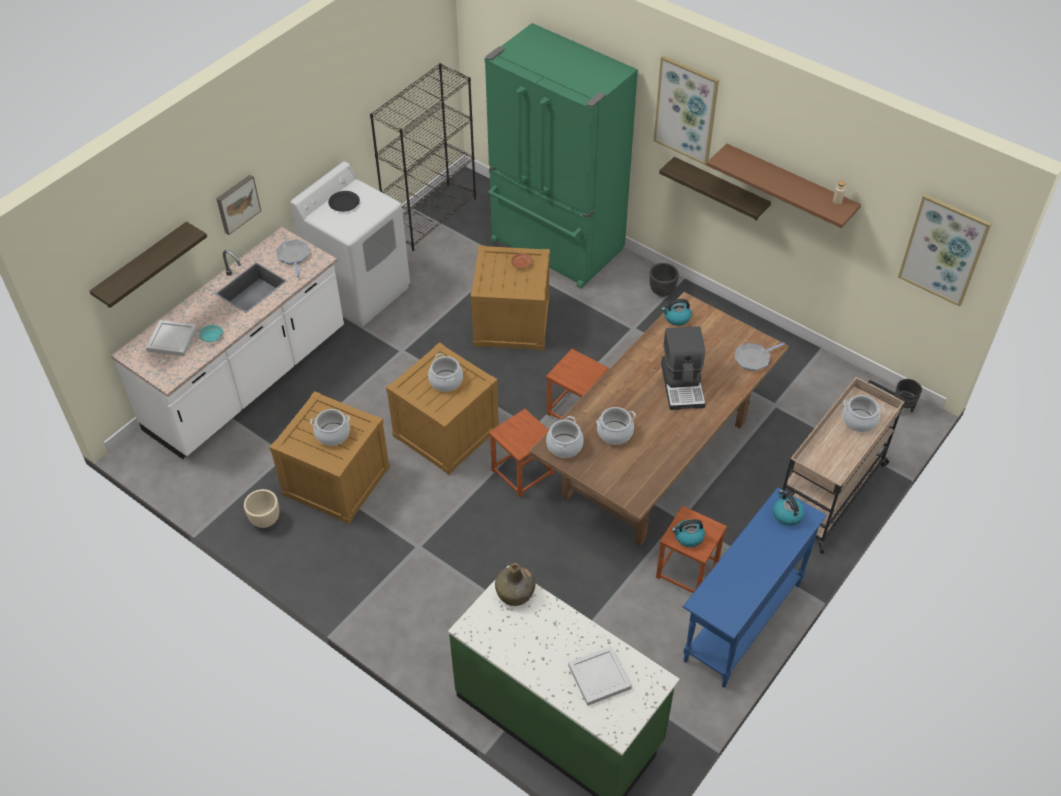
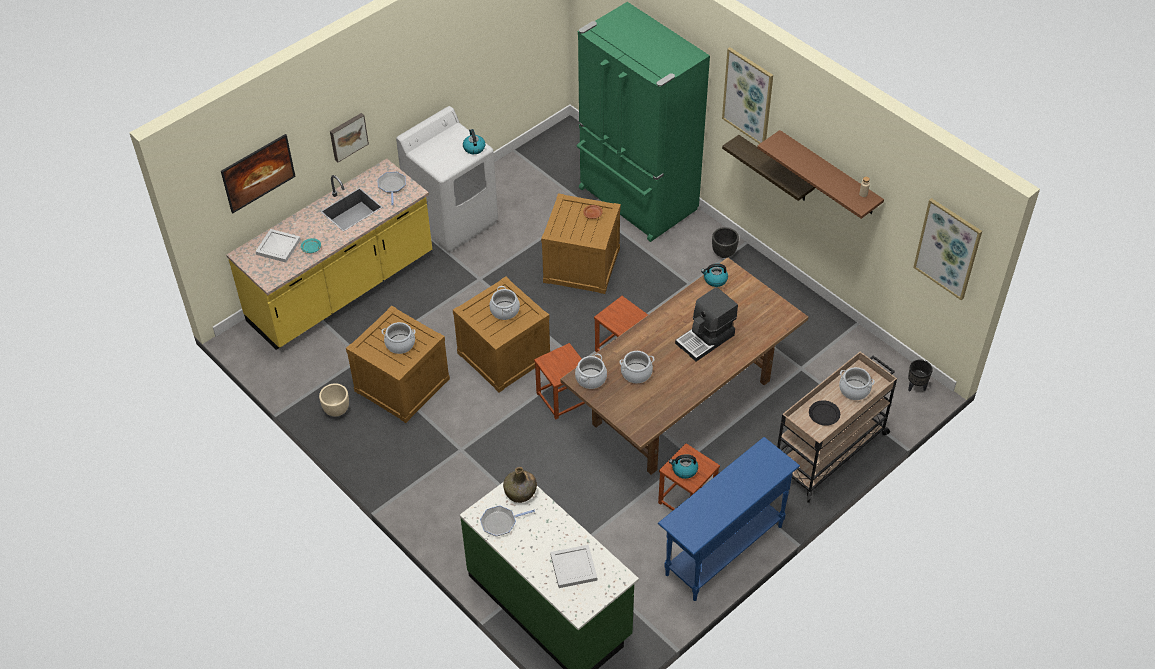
camera: 10 degrees right, 0 degrees up
(142, 267) = (260, 183): shelf -> picture
(248, 381) = (342, 289): white counter -> yellow counter
(344, 203) = (443, 143): black plate -> black plate (824, 414)
(431, 216) = (529, 159): black bookcase -> none
(683, 385) = (706, 339): coffee machine -> coffee machine turned 45 degrees clockwise
(754, 359) = (774, 324): frying pan -> frying pan (500, 522)
(786, 514) = (765, 460): kettle -> kettle (474, 148)

